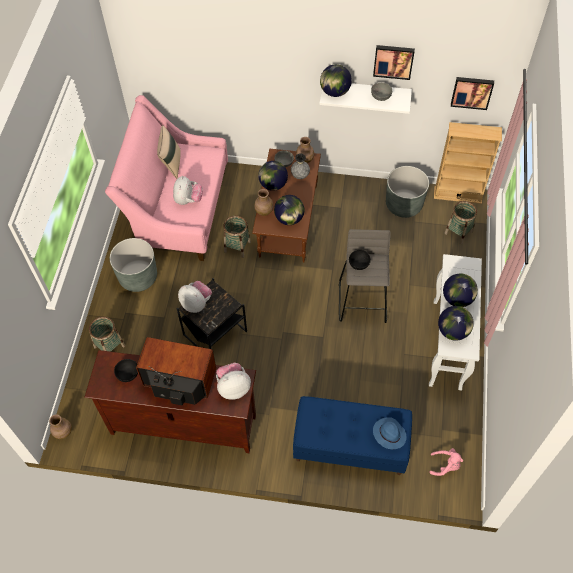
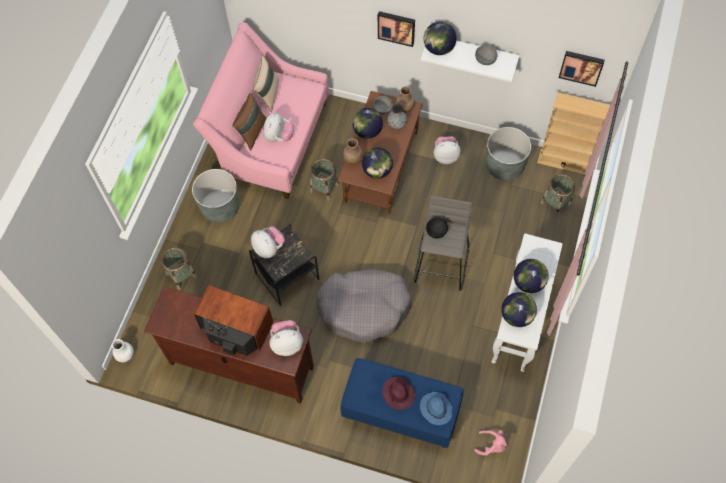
camera: 10 degrees right, 5 degrees up
(63, 432) = (125, 355): brown vase -> white vase
(128, 374) = (189, 315): black bowl -> none
(161, 199) = (252, 132): none -> brown pillow
(295, 352) = (364, 308): none -> grey dog bed
(347, 203) = (445, 156): none -> plush toy
(349, 425) = (399, 394): none -> purple hat
(393, 61) = (501, 26): picture -> picture (396, 27)

